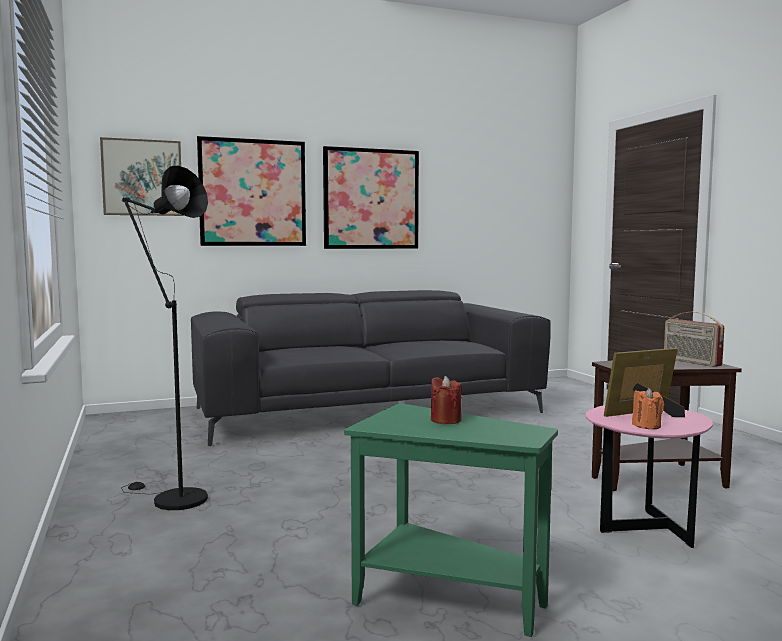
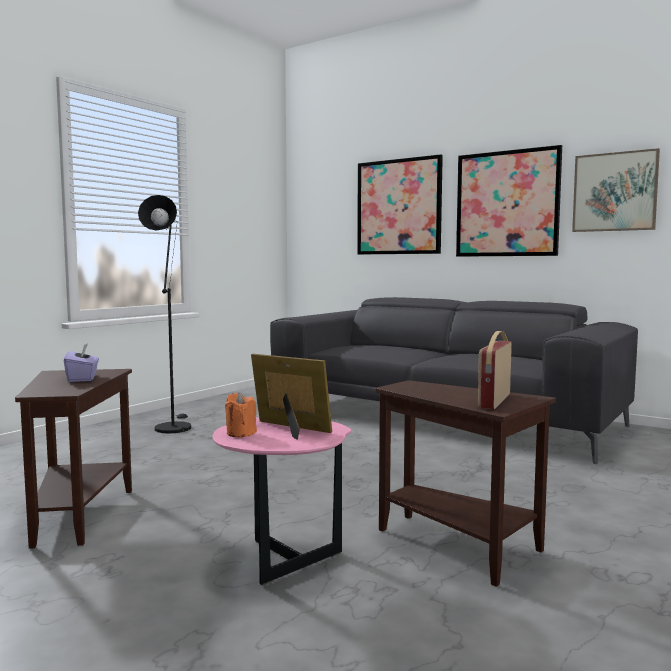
camera: 55 degrees right, 0 degrees up
(142, 178) = (324, 202): picture -> picture (615, 192)
(444, 597) = (78, 514): green side table -> brown side table
(445, 420) = (83, 378): red candle -> purple tissue box

